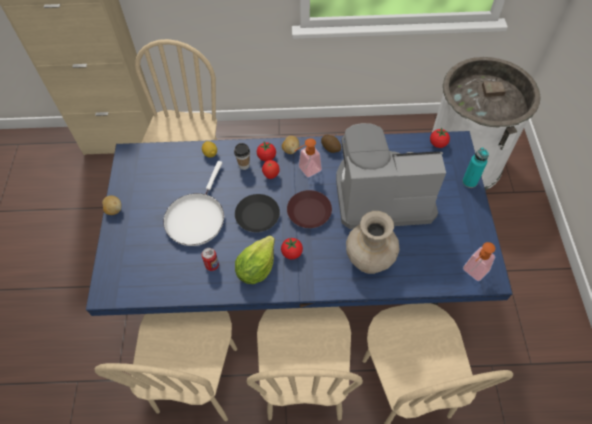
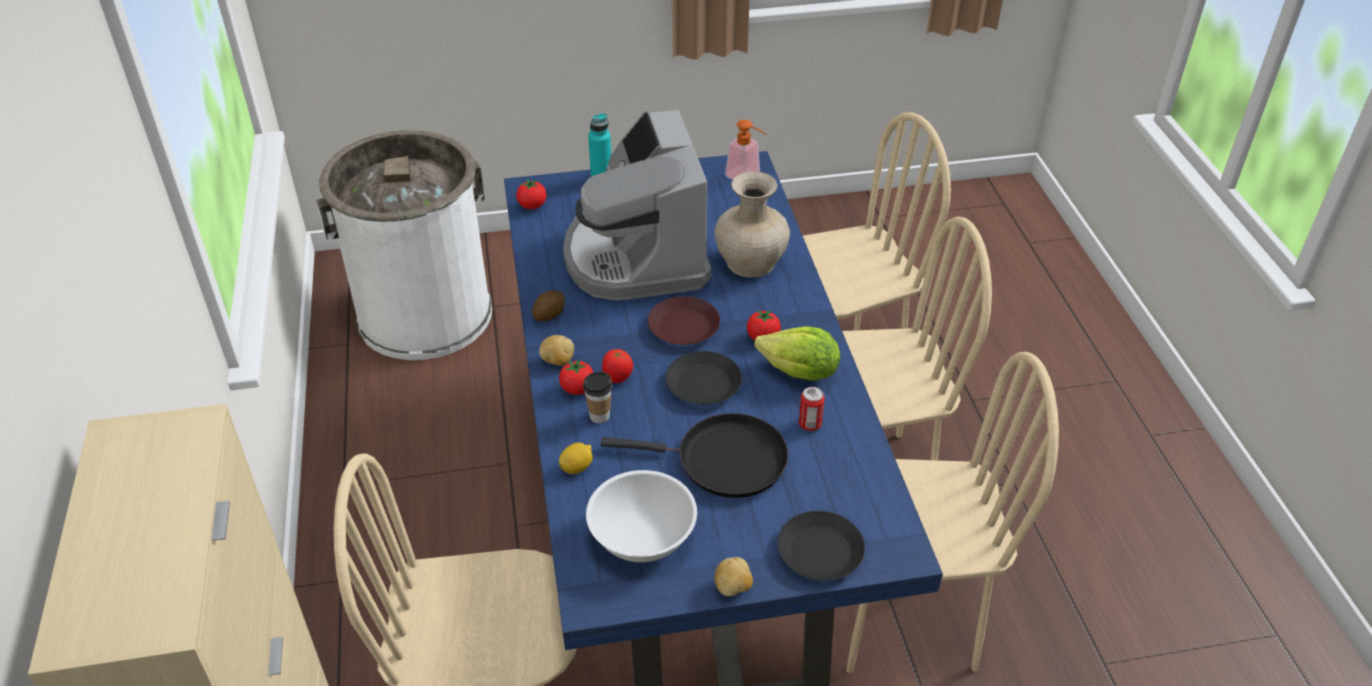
camera: 100 degrees left, 15 degrees down
(120, 252) = (820, 552): none -> black plate
(157, 176) = (642, 537): none -> white bowl
(196, 217) = (724, 460): white frying pan -> black frying pan
(306, 170) = (601, 338): soap dispenser -> none

